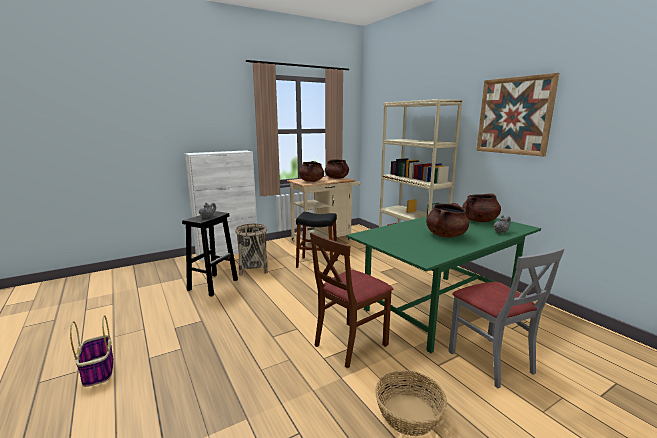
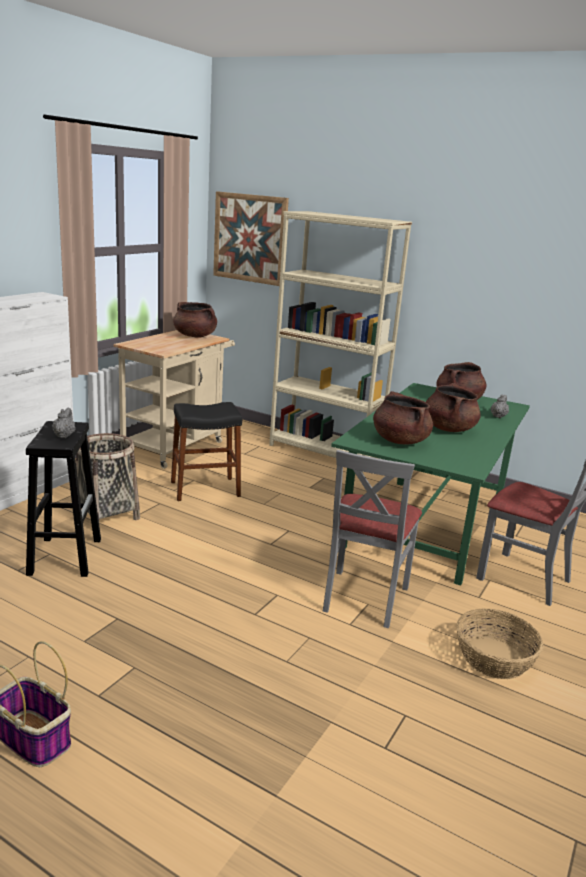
camera: 30 degrees left, 5 degrees up
(311, 181) = (163, 345): brown cooking pot -> brown cooking pot (399, 440)
(350, 344) = (364, 597): brown chair -> grey chair
(514, 116) = (489, 255): picture -> picture (250, 238)

